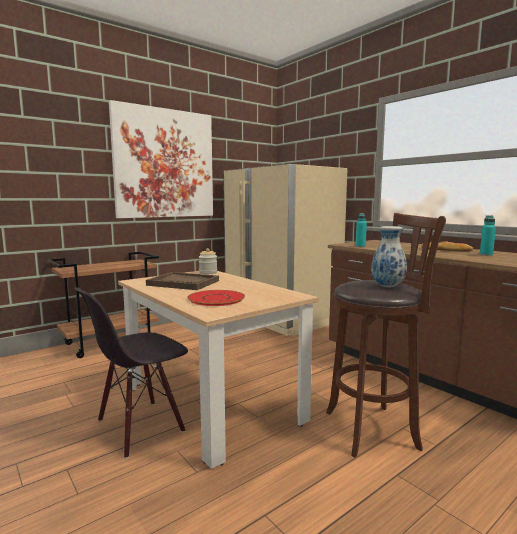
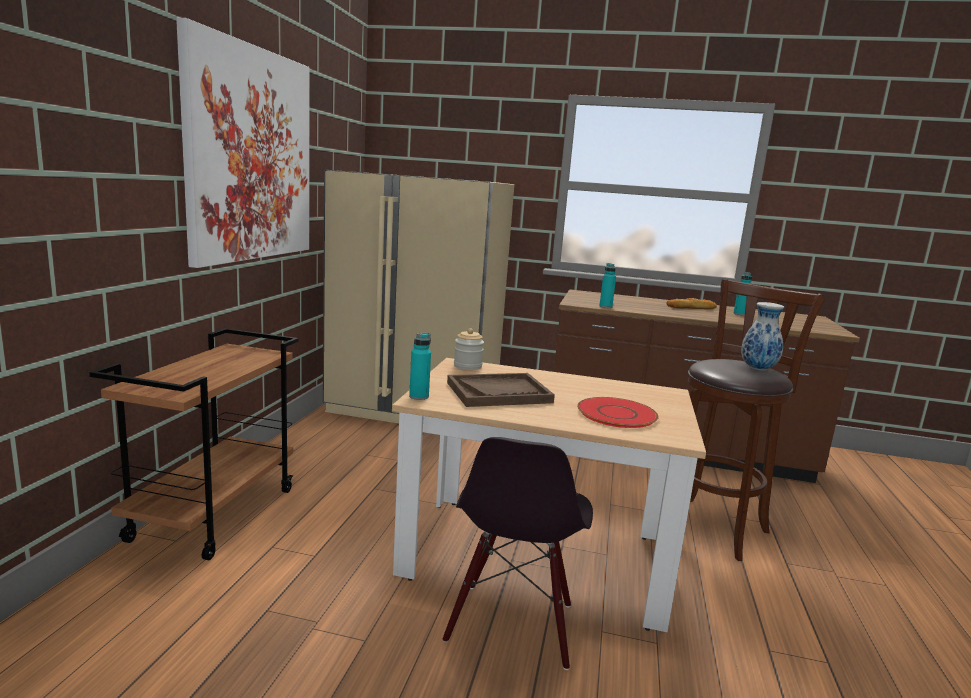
camera: 40 degrees left, 5 degrees up
(139, 279) = (419, 396): none -> turquoise bottle

